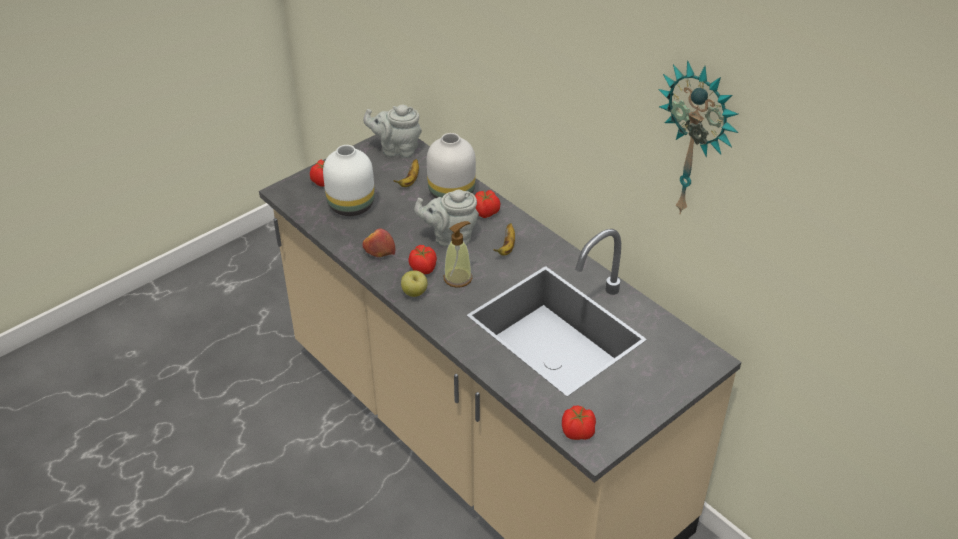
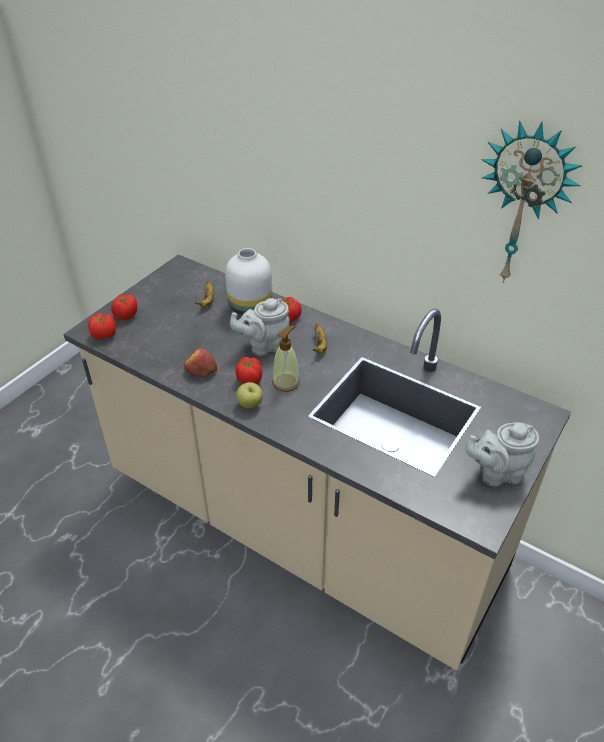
camera: 15 degrees left, 0 degrees up
(352, 206) = (161, 333): white vase -> none
(397, 149) = (185, 276): grey teapot -> grey teapot (496, 473)
(578, 432) = (461, 511): tomato -> tomato (105, 335)

